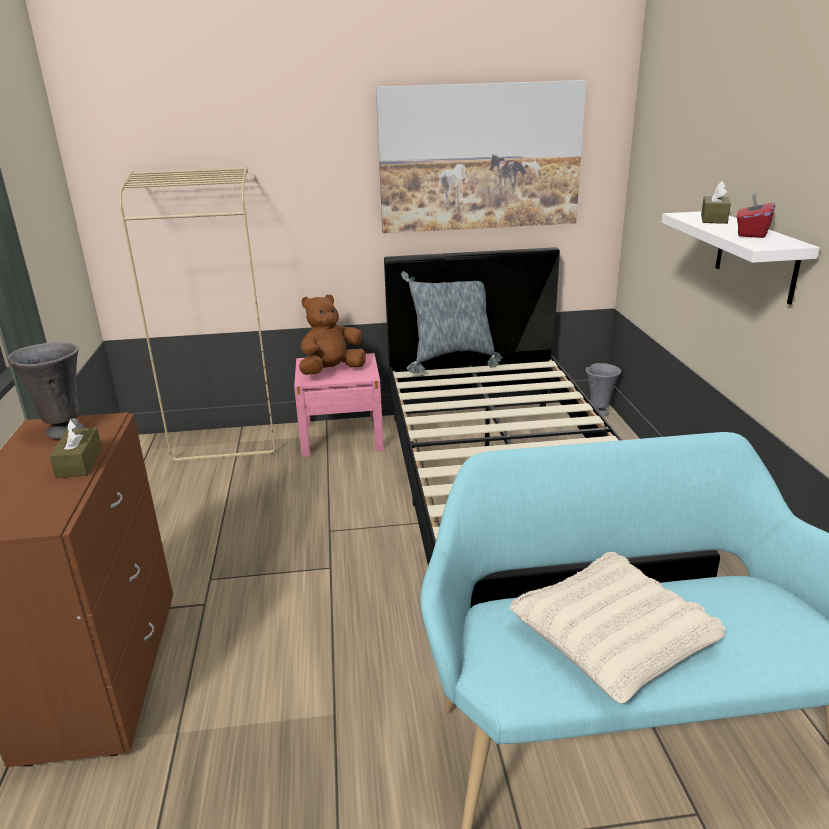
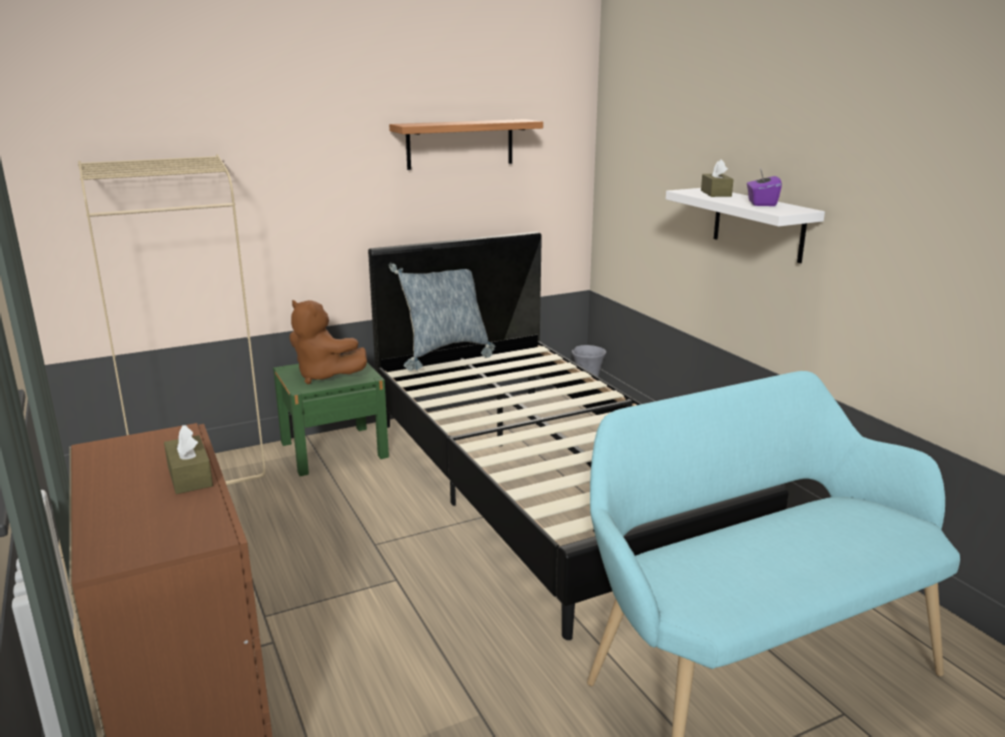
camera: 20 degrees left, 5 degrees down
(64, 431) = (137, 450): grey vase -> none
(331, 371) = (324, 376): brown plush toy -> brown plush toy turned 90 degrees counterclockwise
(341, 436) = (334, 450): pink nightstand -> green nightstand
(480, 157) = (460, 144): picture -> shelf
(613, 636) = (766, 559): beige pillow -> none
(751, 233) = (761, 203): red tissue box -> purple tissue box

